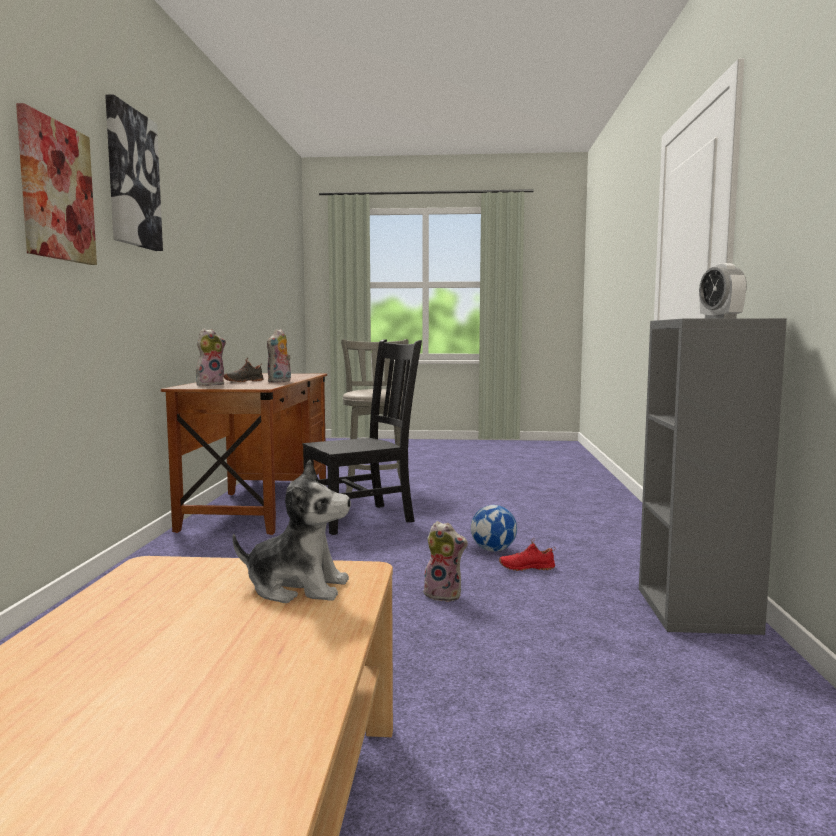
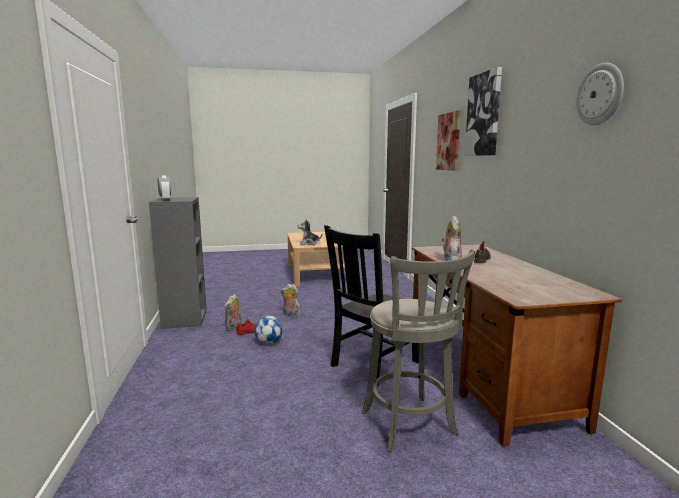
camera: 165 degrees right, 5 degrees up
(210, 385) = (475, 251): plush toy -> plush toy (234, 328)
(221, 222) = (600, 94): none -> wall clock

